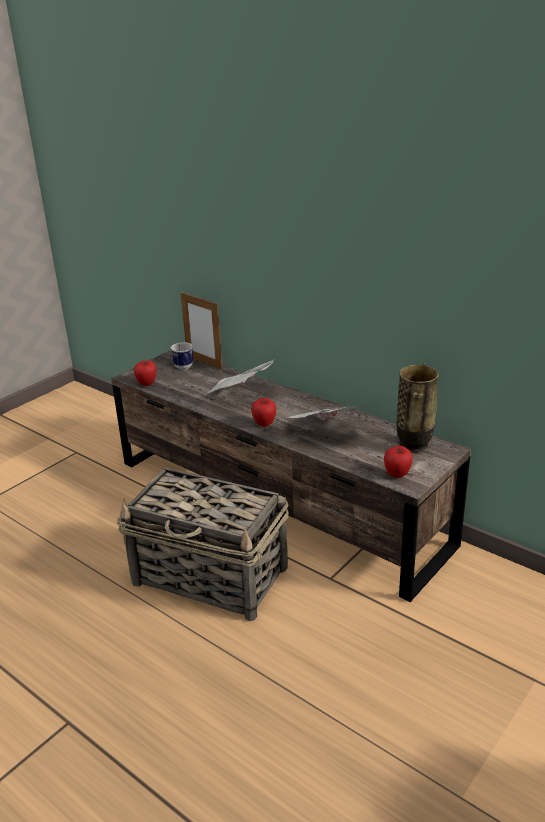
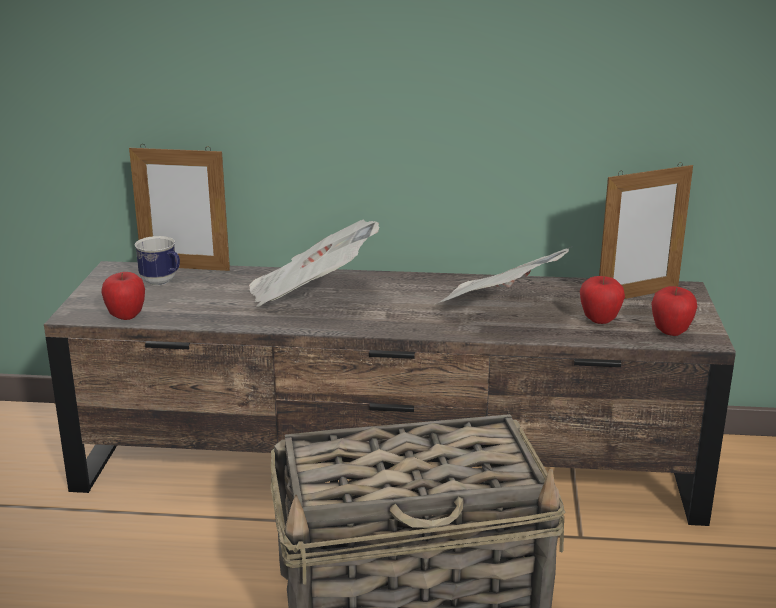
camera: 35 degrees left, 5 degrees down
(264, 424) = (403, 322): apple -> apple (599, 321)
(414, 445) = (637, 295): vase -> picture frame

